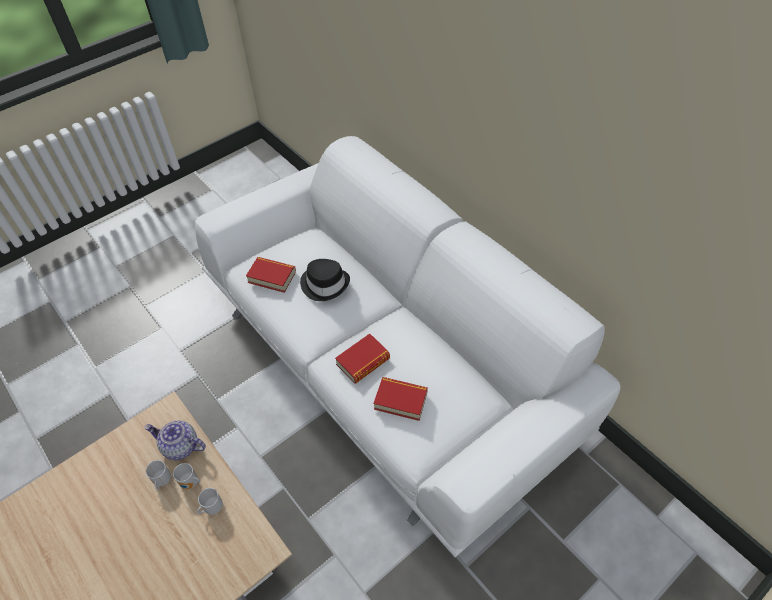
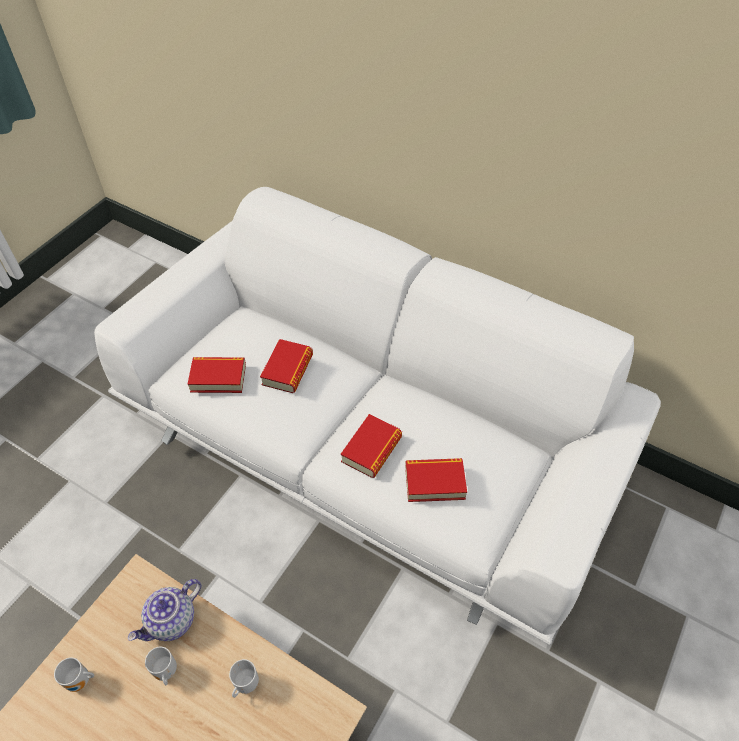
camera: 20 degrees left, 0 degrees up
(180, 447) = (172, 621): teapot -> teapot turned 45 degrees counterclockwise
(190, 483) = (204, 663): mug -> mug (80, 682)
(325, 284) = (287, 370): black hat -> book

